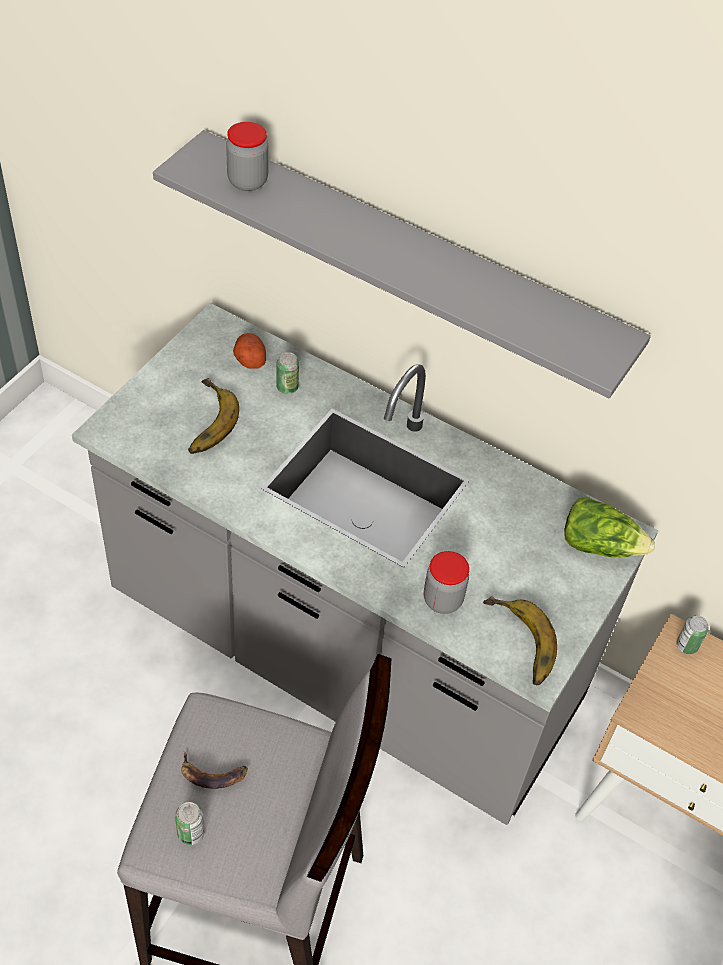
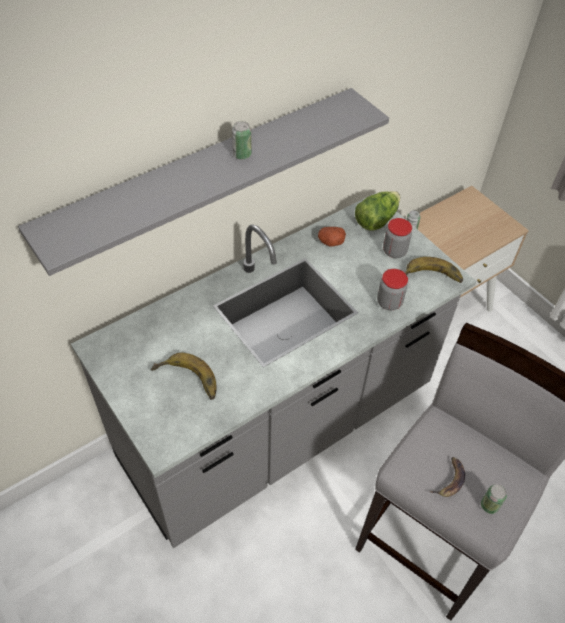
camera: 65 degrees left, 0 degrees up
(247, 181) = (99, 217): jar -> jar (394, 251)
(249, 359) = (141, 336): potato -> potato (330, 242)
(287, 387) = (181, 323): can -> can (242, 155)

